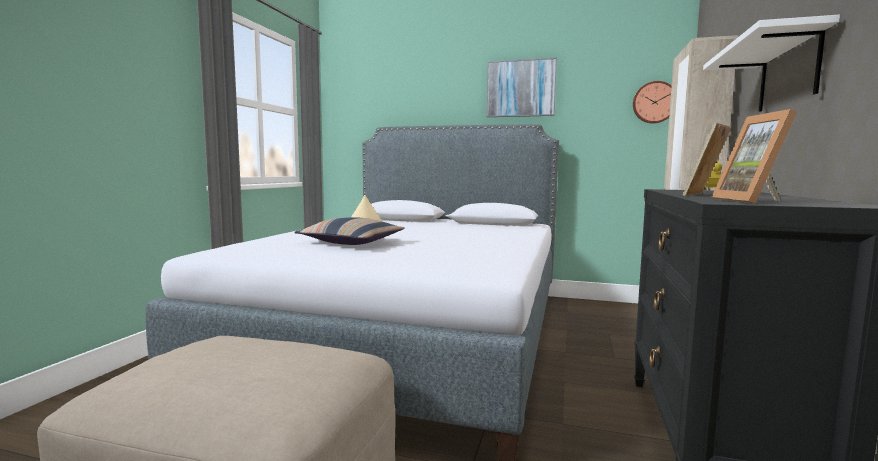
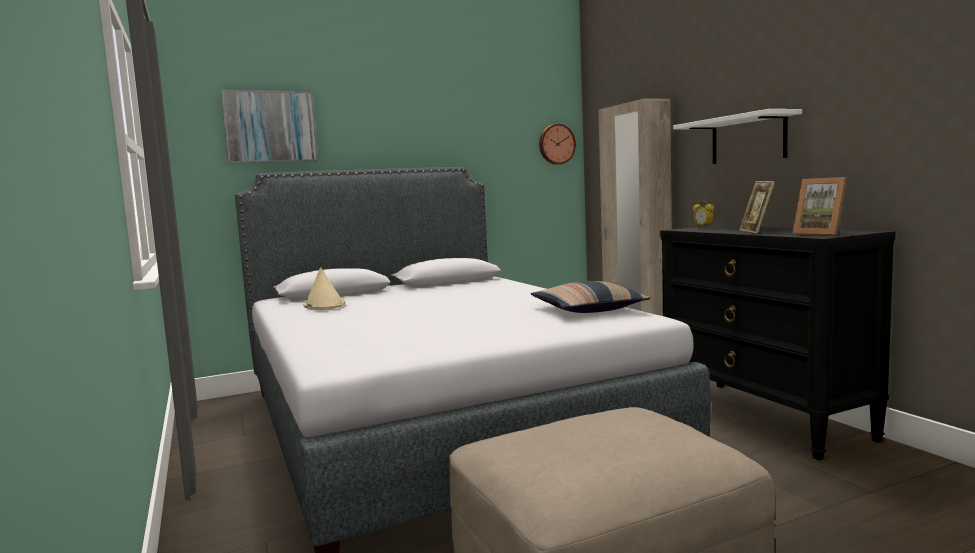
camera: 40 degrees left, 0 degrees up
(352, 242) = (431, 322): pillow -> pillow (587, 309)
(521, 88) = (433, 126): picture -> picture (270, 127)

